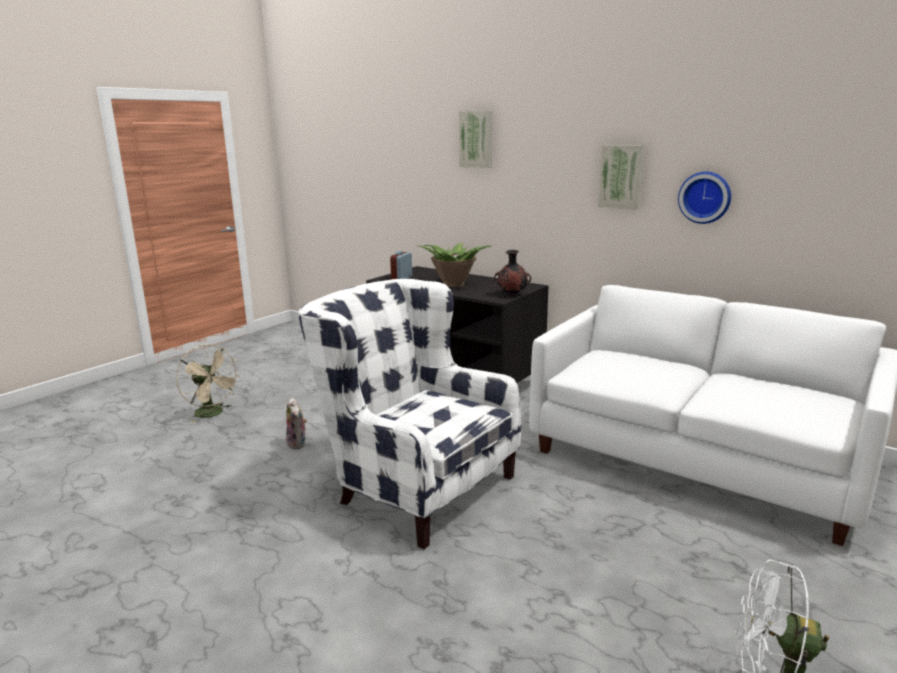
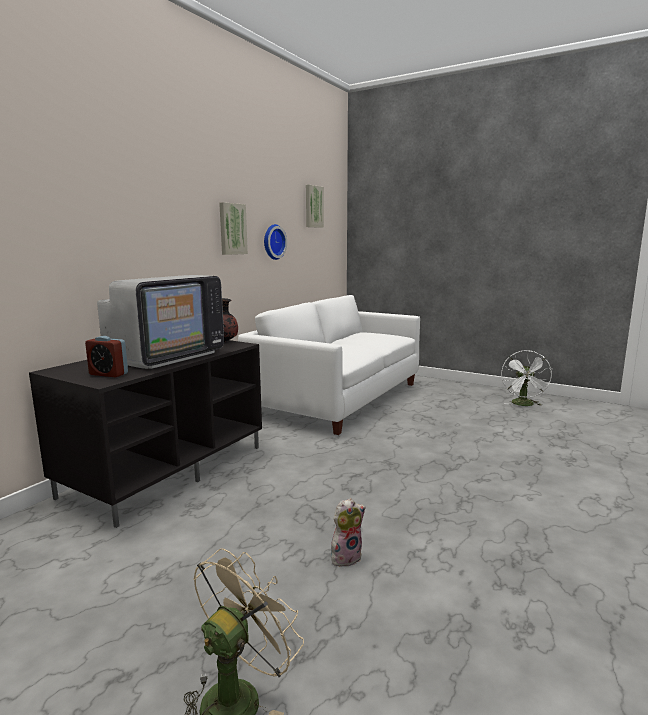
camera: 95 degrees left, 5 degrees down
(414, 484) = (408, 478): white armchair -> none
(453, 284) = (167, 356): potted plant -> television
(476, 139) = (103, 186): picture -> picture (313, 206)

